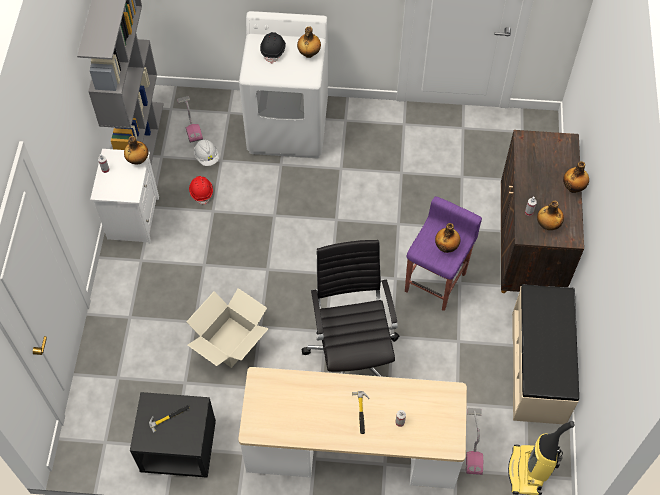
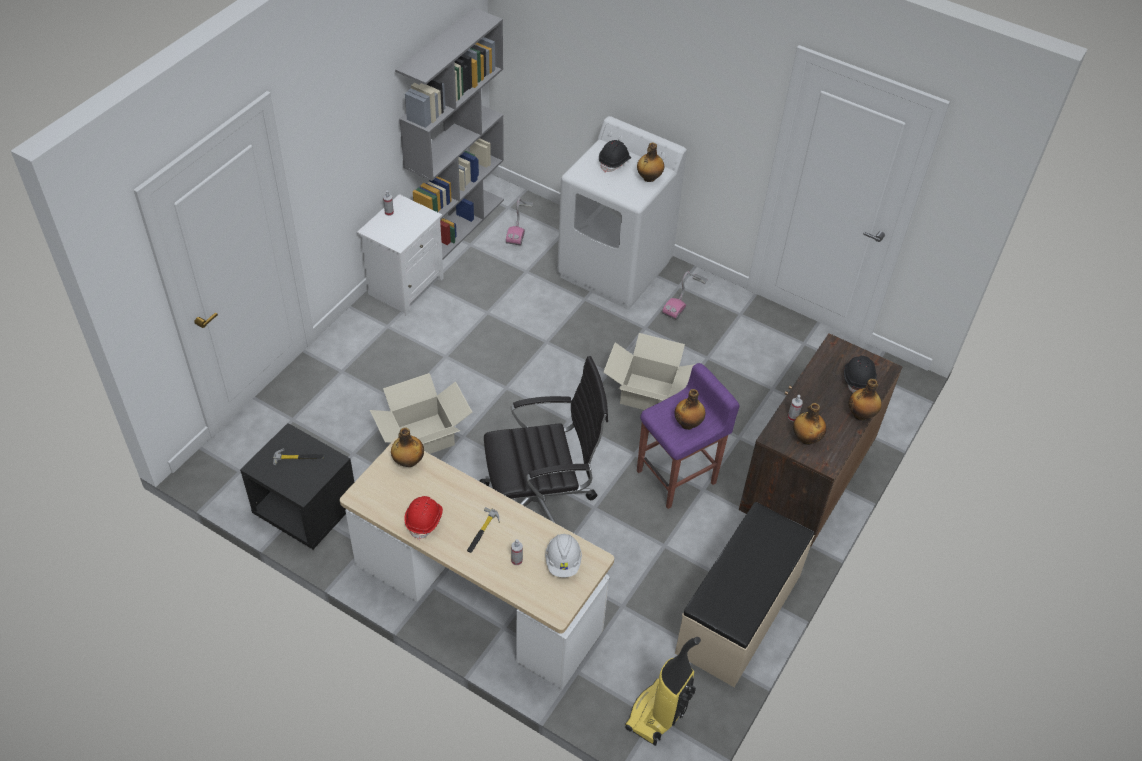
camera: 25 degrees right, 10 degrees down
(138, 160) = (425, 217): bottle -> bottle (408, 461)
(201, 191) = (488, 291): red hard hat -> red hard hat (424, 520)
(207, 157) = (514, 262): white hard hat -> white hard hat (563, 561)
(353, 354) = (540, 506): black office chair -> black office chair turned 60 degrees clockwise
(376, 223) = (648, 394): none -> cardboard box
(474, 441) = (616, 653): vacuum cleaner -> vacuum cleaner (685, 297)
(555, 158) = (858, 379): none -> black hard hat

